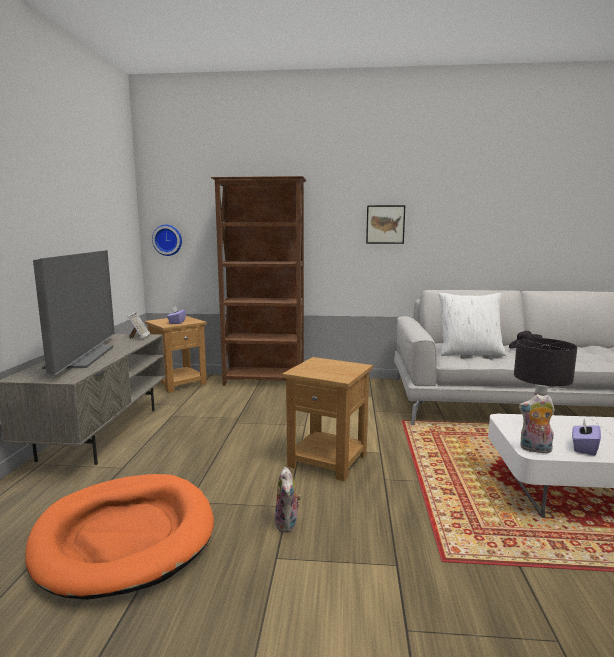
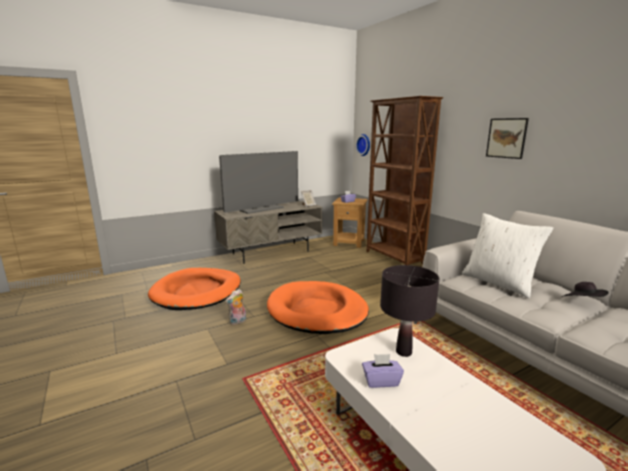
camera: 55 degrees right, 5 degrees up
(328, 460) = (317, 311): brown side table -> orange dog bed
(535, 449) = (346, 356): plush toy -> none

